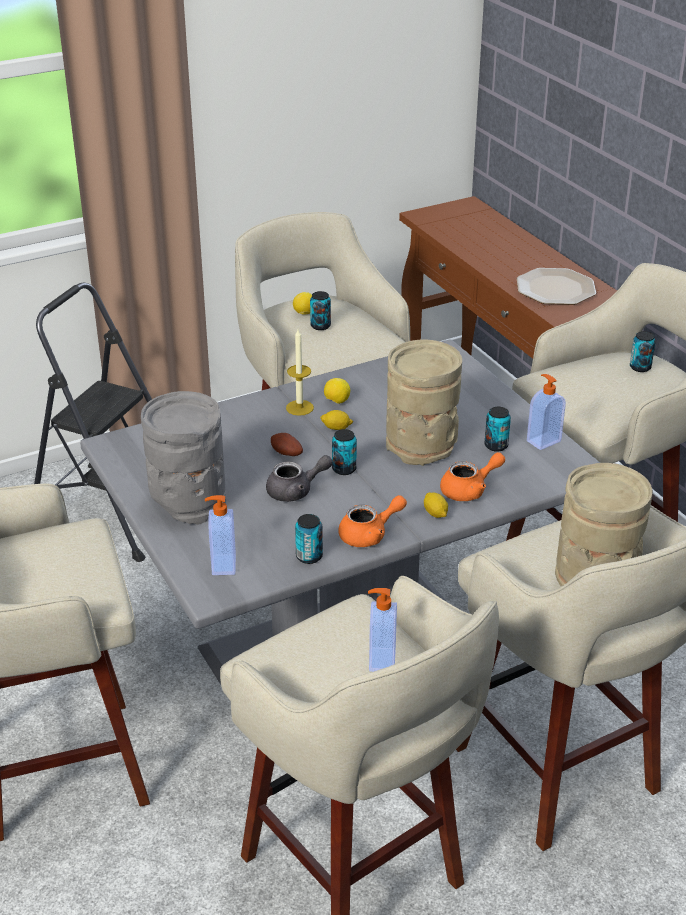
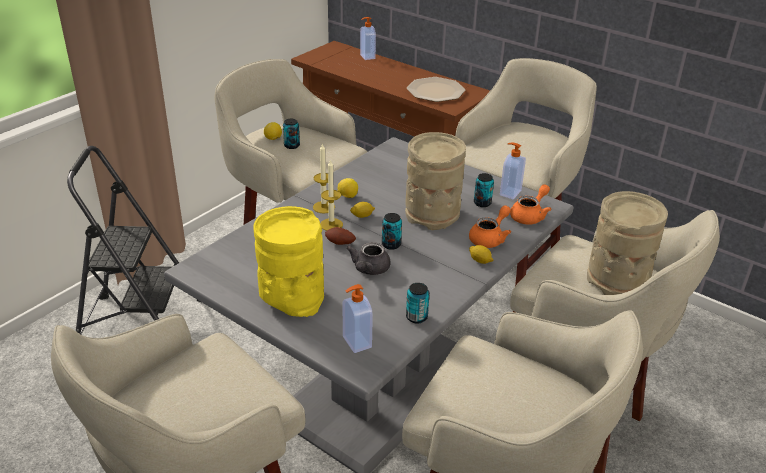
camera: 25 degrees left, 0 degrees up
(187, 502) = (291, 300): grey vase -> yellow vase
(293, 430) = (331, 224): none -> candle
(296, 491) = (369, 270): grey teapot -> grey teapot turned 150 degrees clockwise
(369, 535) = (447, 289): orange teapot -> orange teapot (530, 216)
(380, 660) = (525, 382): soap dispenser -> soap dispenser (367, 57)
(640, 367) = (527, 132): can -> none

